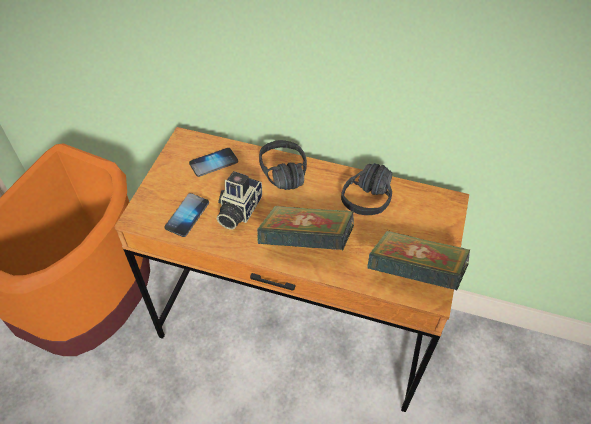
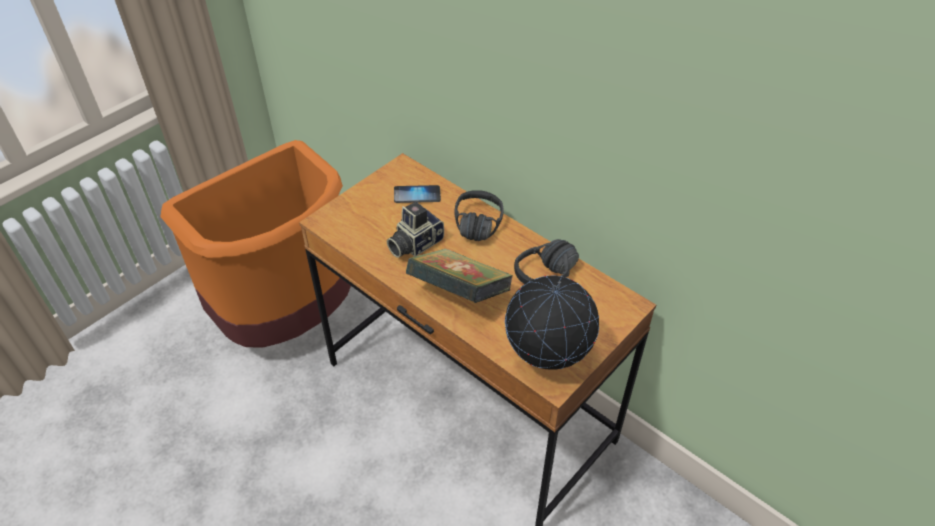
camera: 25 degrees right, 5 degrees down
(187, 215) = (366, 233): phone -> none
(414, 275) = (547, 358): book -> globe

